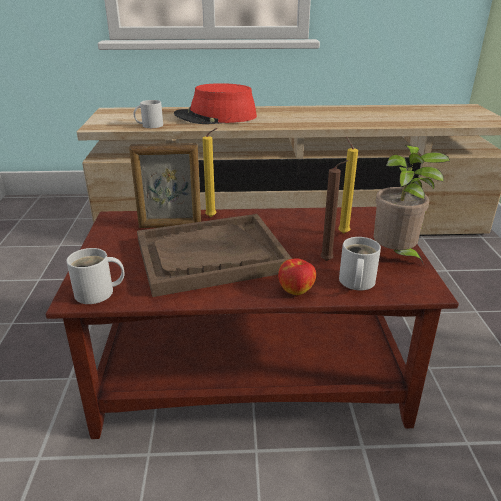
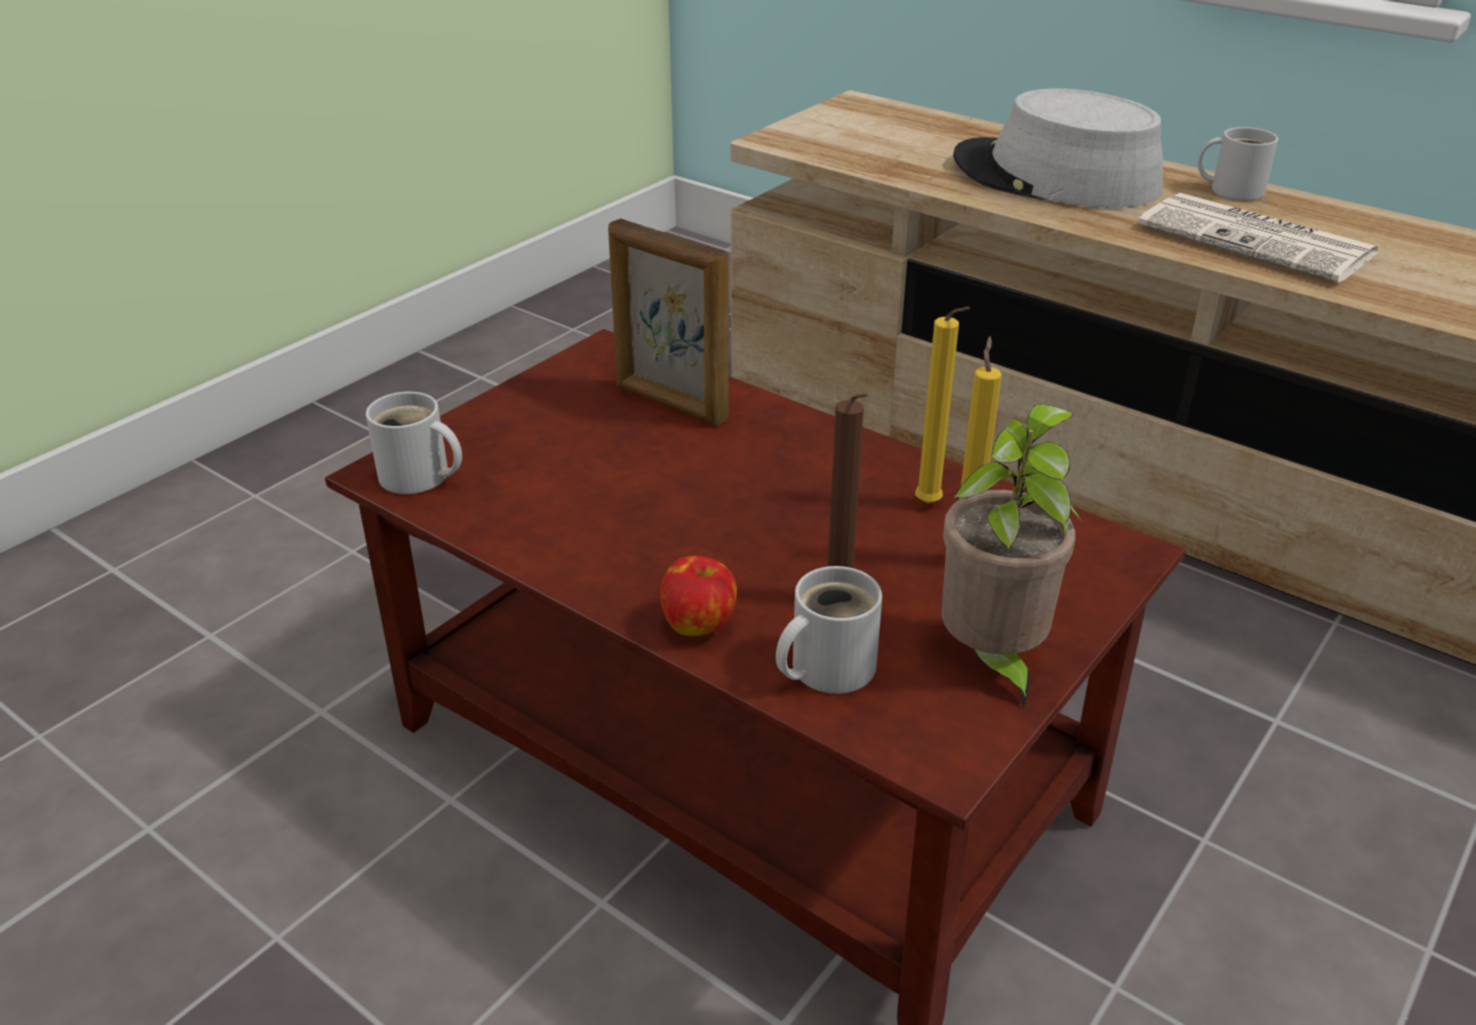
camera: 40 degrees right, 5 degrees up
(150, 125) = (883, 163): white mug -> white mug (1232, 190)
(211, 256) = (654, 492): brown tray -> none
(212, 217) = (765, 416): yellow candle -> yellow candle (931, 505)
(216, 117) = (1054, 177): red hat -> grey hat
(302, 119) = (1259, 240): none -> newspaper

